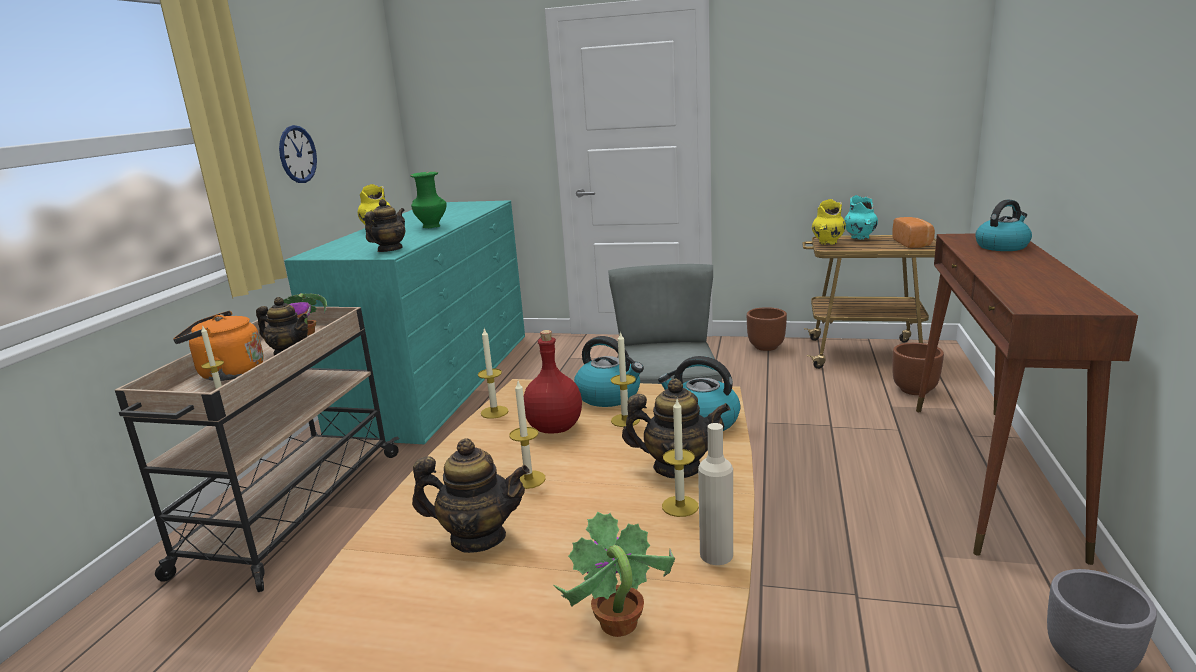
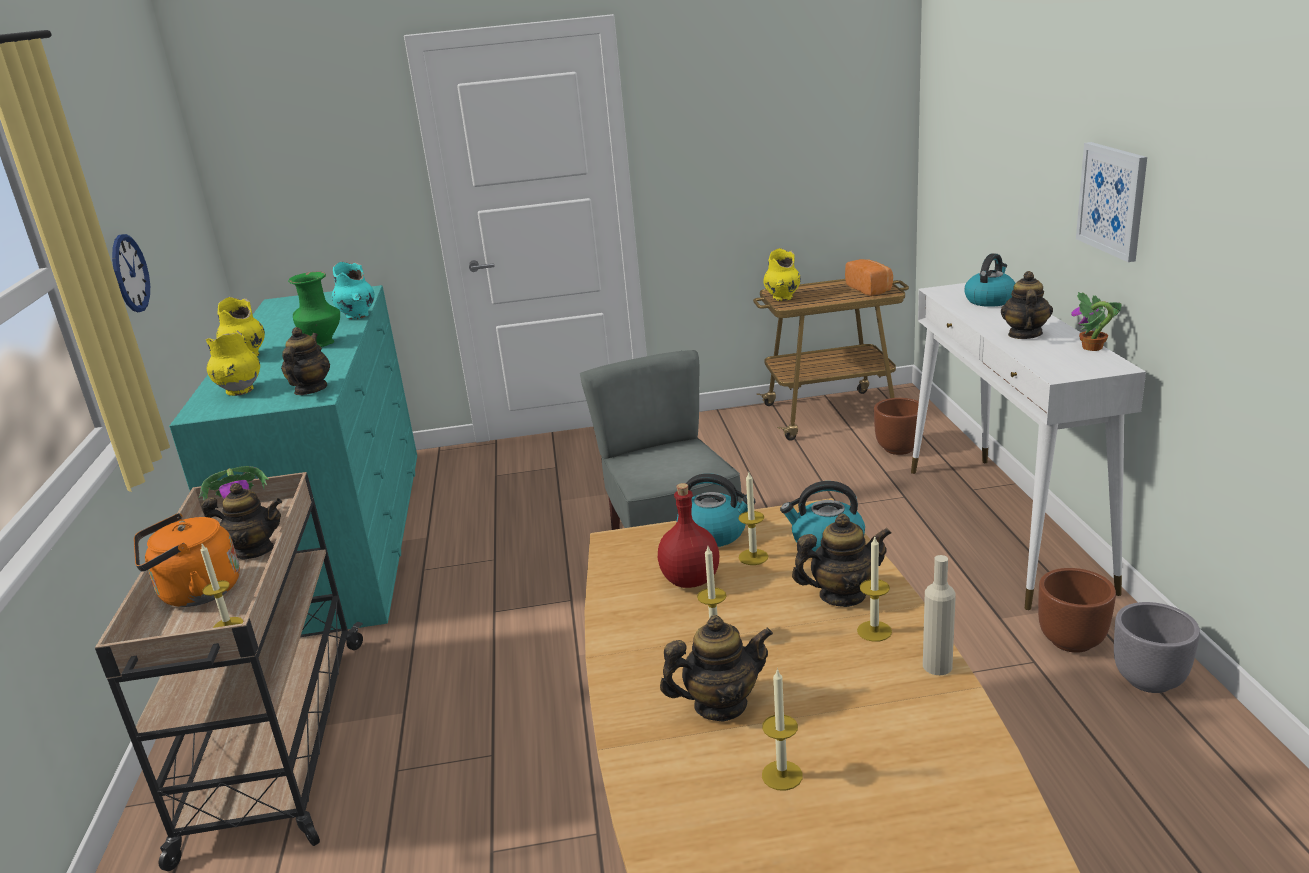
camera: 20 degrees left, 5 degrees up
(348, 246) = (240, 391): none -> yellow vase
(494, 412) = (609, 576): candle -> candle (782, 775)
(617, 624) = (906, 743): potted plant -> potted plant (1092, 348)
(766, 347) = (721, 422): brown planter -> brown planter (1072, 640)
(860, 238) = (812, 287): turquoise vase -> turquoise vase (358, 316)
(988, 473) = (1004, 527): brown console table -> white console table
(1017, 273) = (1024, 334): none -> teapot
(1129, 132) = (1112, 200): none -> picture

